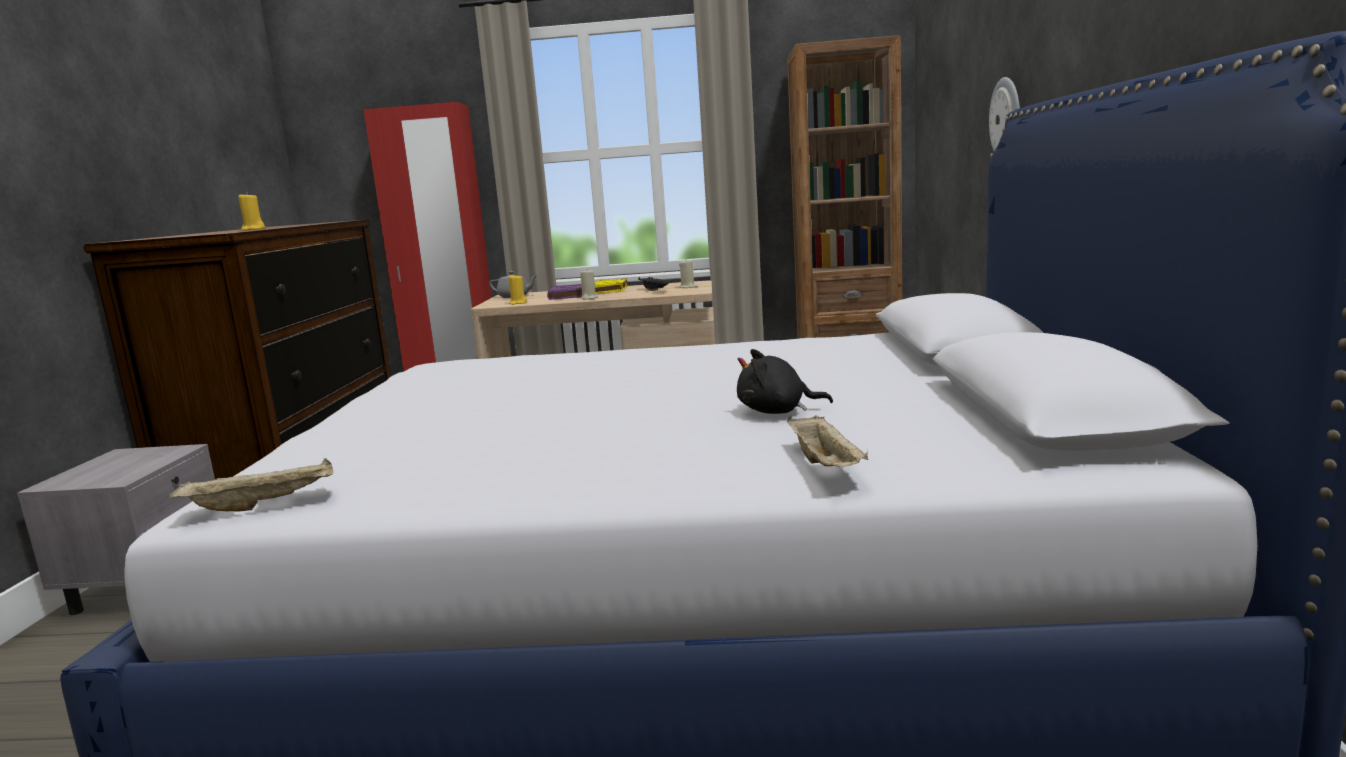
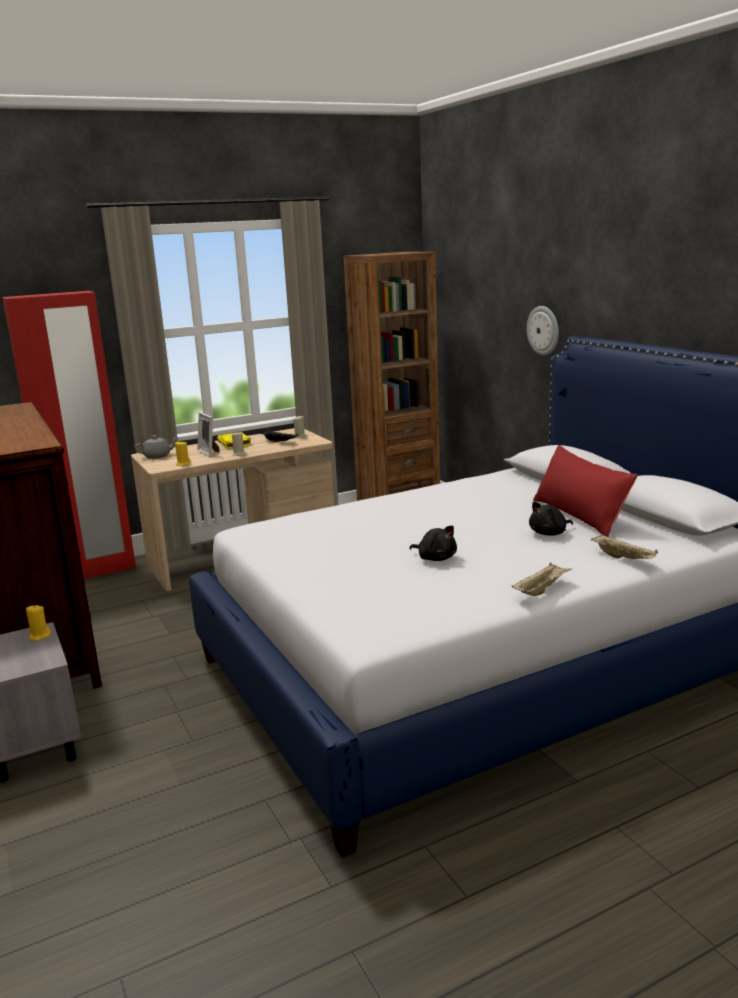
camera: 30 degrees left, 5 degrees up
(253, 229) = (31, 434): yellow candle -> yellow candle (39, 636)
(263, 504) = (398, 631): beige tray -> beige tray (541, 590)
(547, 420) = (435, 558): none -> black plush toy
(566, 296) = (210, 452): purple book -> picture frame
(878, 394) = (580, 515): none -> red pillow

